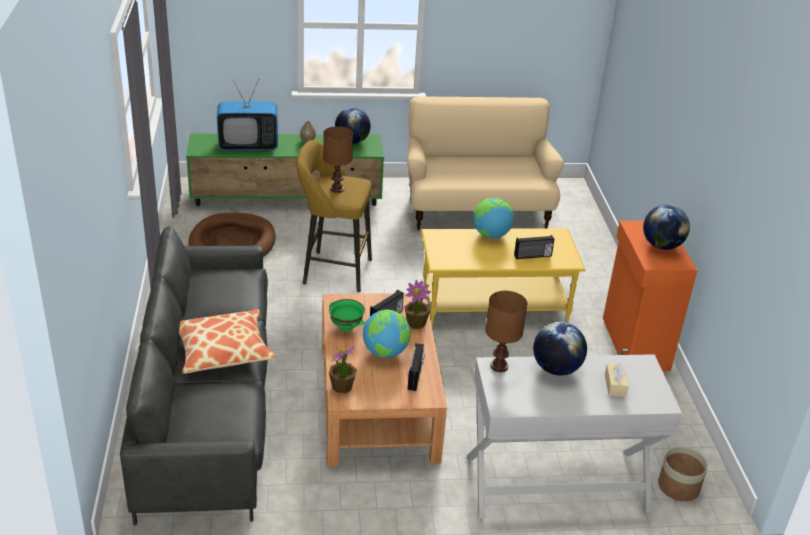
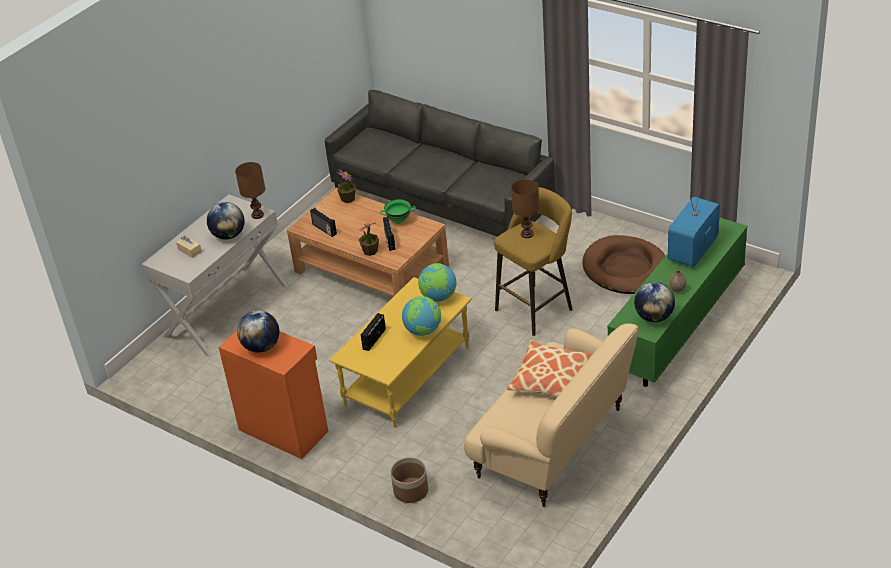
camera: 135 degrees right, 5 degrees up
(223, 350) = (425, 163): pillow -> pillow (552, 379)
(385, 352) = (357, 226): globe -> globe (438, 297)
(679, 486) = (161, 361): planter -> planter (411, 491)

